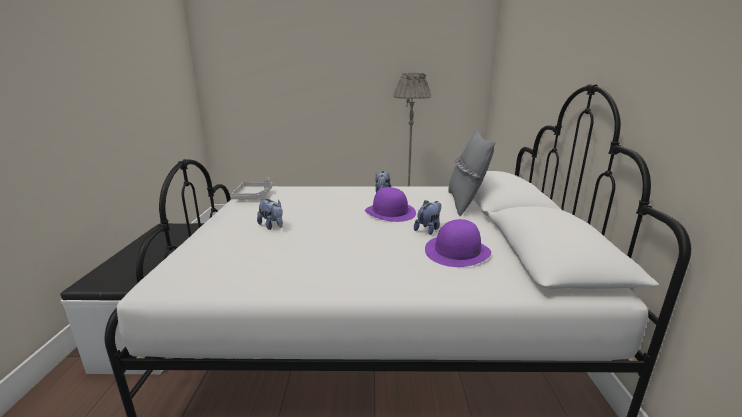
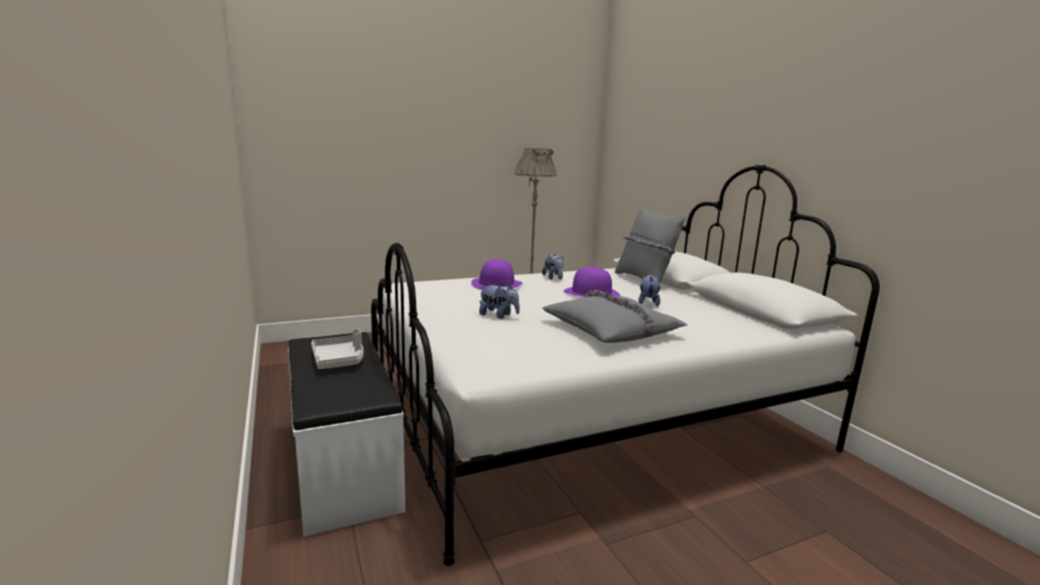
camera: 25 degrees left, 5 degrees down
(253, 196) = (418, 292): grey tray -> grey tray (339, 360)
(342, 256) = (612, 330): none -> grey pillow
(457, 251) = (696, 315): purple hat -> purple hat (496, 284)

